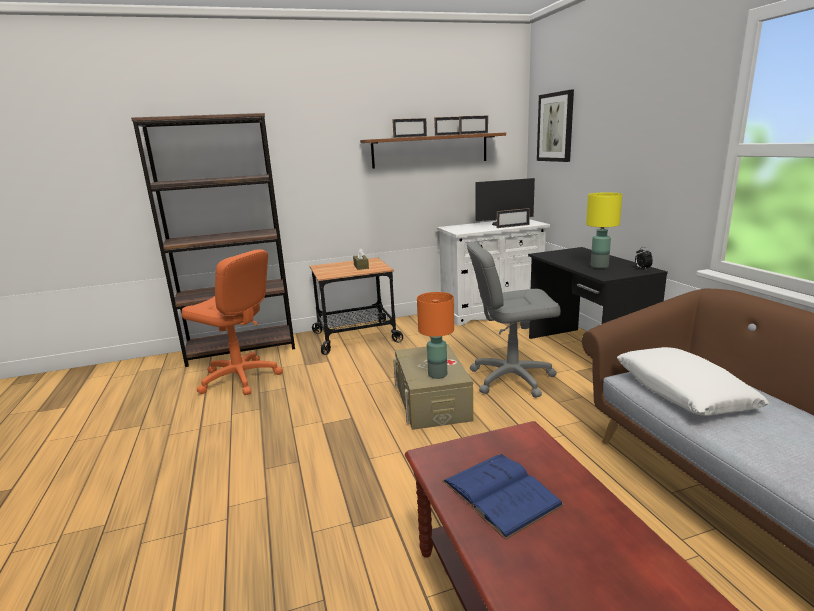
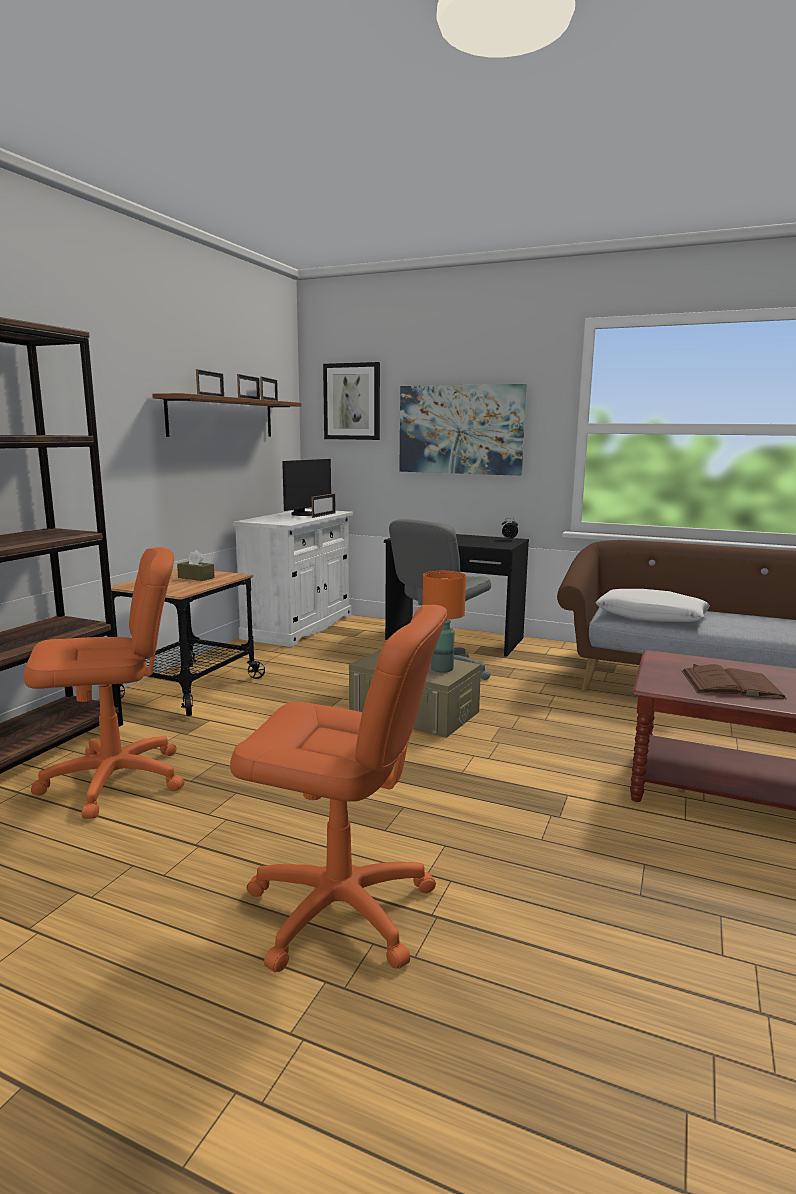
camera: 50 degrees left, 5 degrees down
(170, 496) = (340, 910): none -> orange office chair
(500, 493) = (731, 684): blue book -> brown book
(598, 266) = (475, 541): yellow table lamp -> none
(625, 152) = (460, 429): none -> picture

